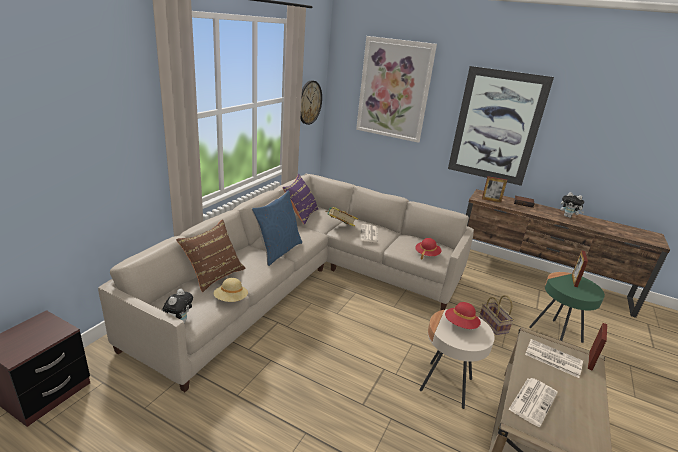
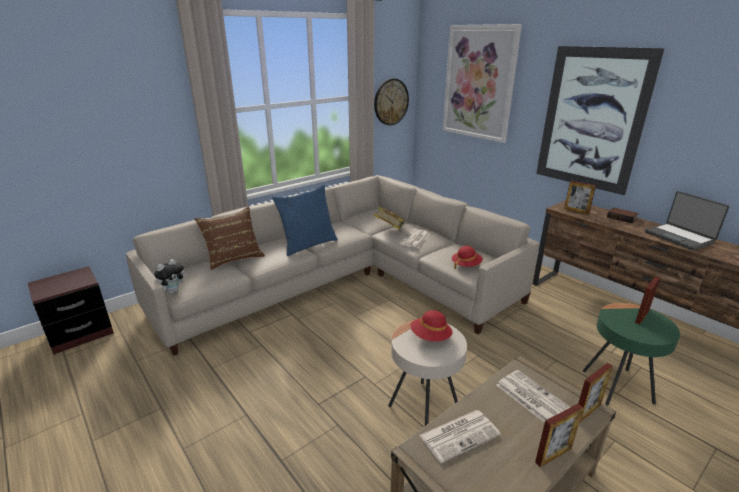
camera: 25 degrees right, 0 degrees up
(231, 299) = (231, 280): beige hat -> none
(300, 214) = (358, 215): purple pillow -> none
(494, 325) = (534, 359): basket -> none
(568, 216) = (679, 237): plush toy -> laptop
(596, 398) = (553, 455): none -> picture frame

